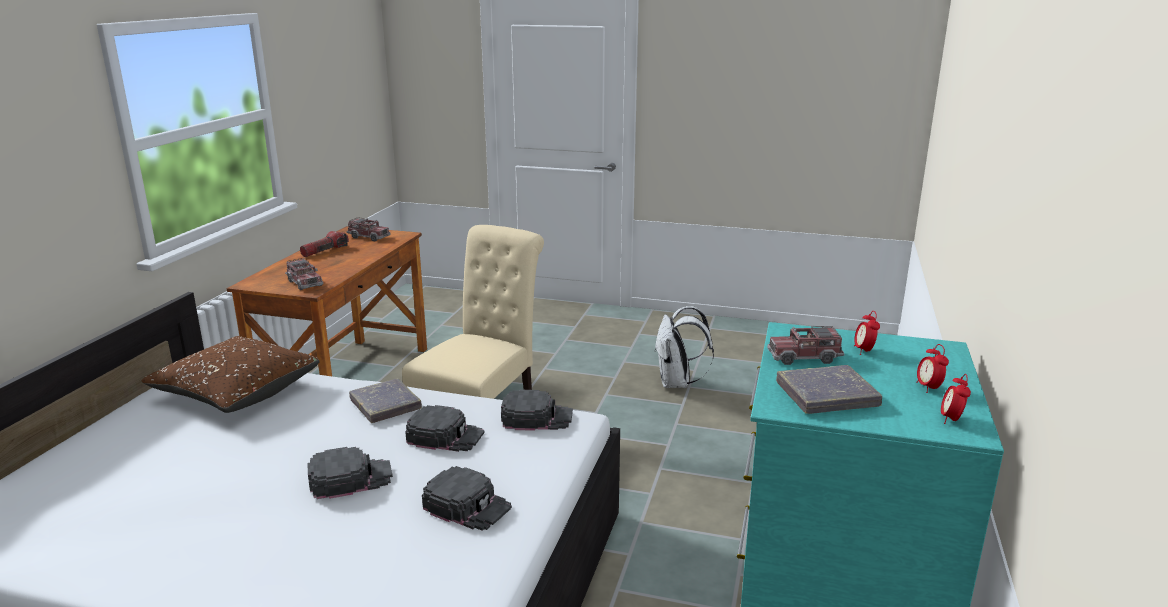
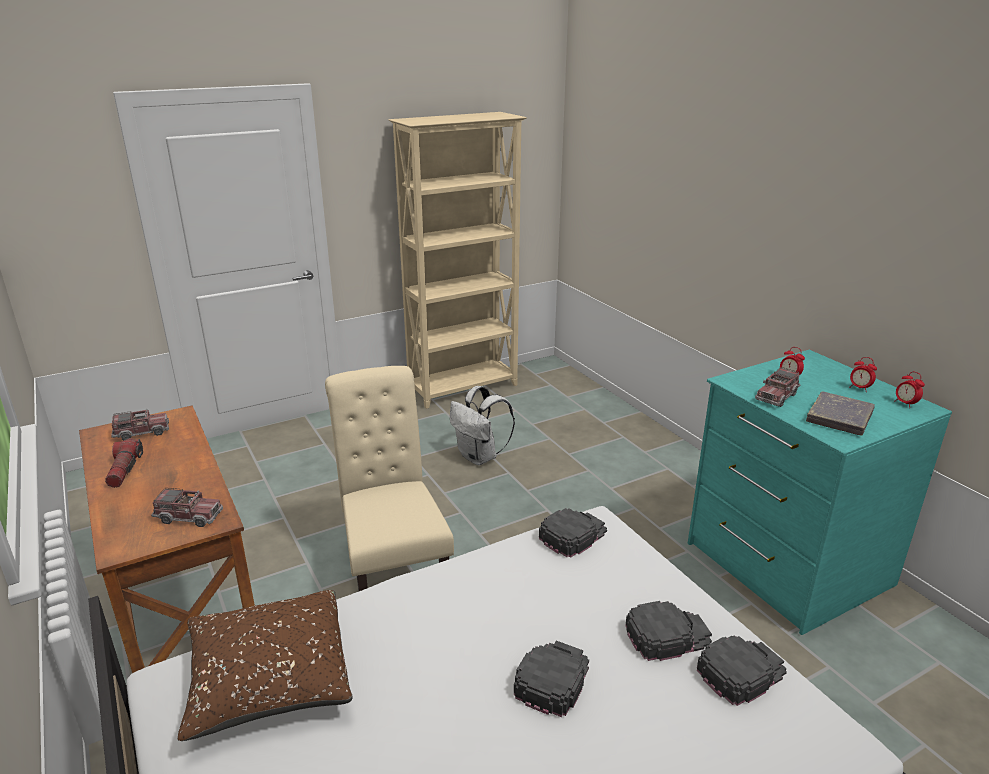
camera: 45 degrees left, 5 degrees up
(385, 405) = (442, 597): grey book -> none
(445, 436) = (543, 592): black cap -> black cap (741, 671)
(753, 330) = (464, 388): none -> beige bookcase

